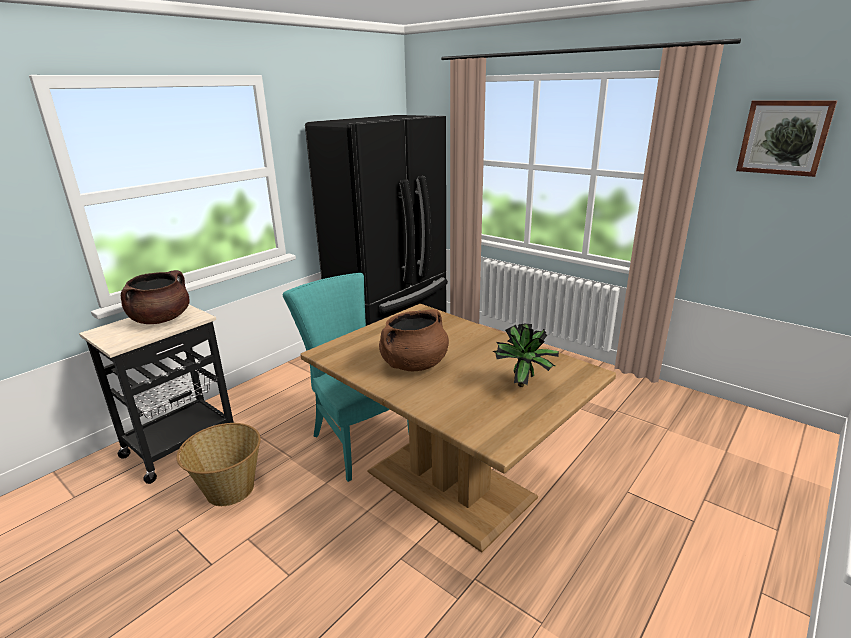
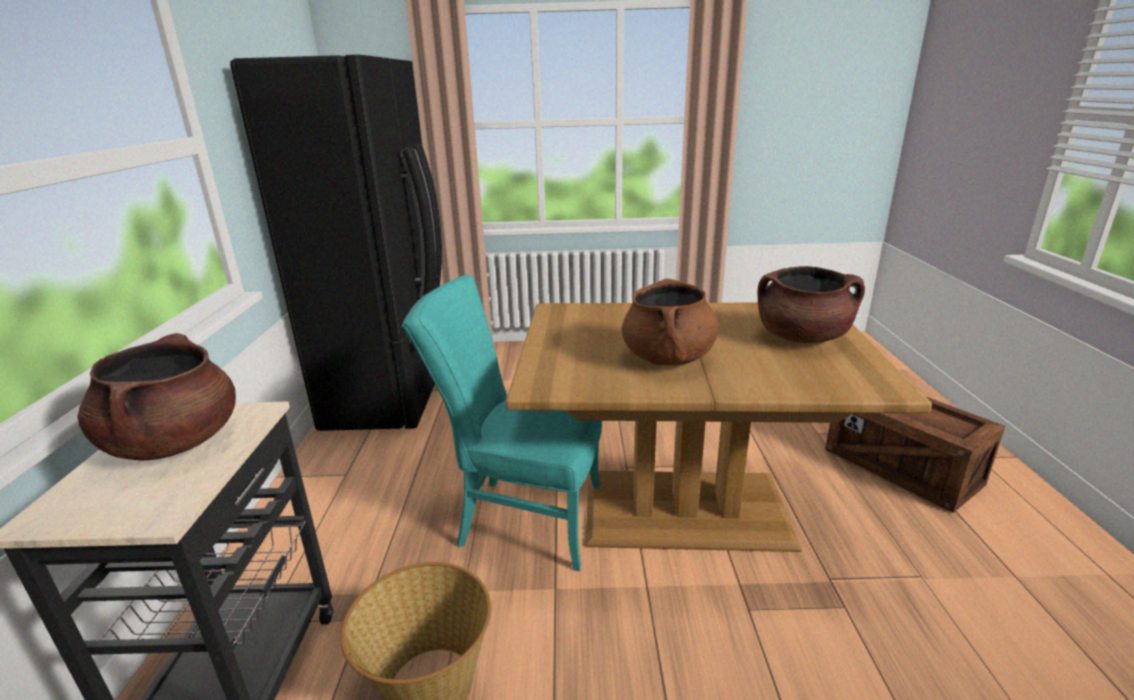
camera: 40 degrees left, 0 degrees up
(525, 387) = (802, 337): potted plant -> brown cooking pot
(660, 553) = (901, 467): none -> crate
(784, 137) = (801, 66): picture -> none

